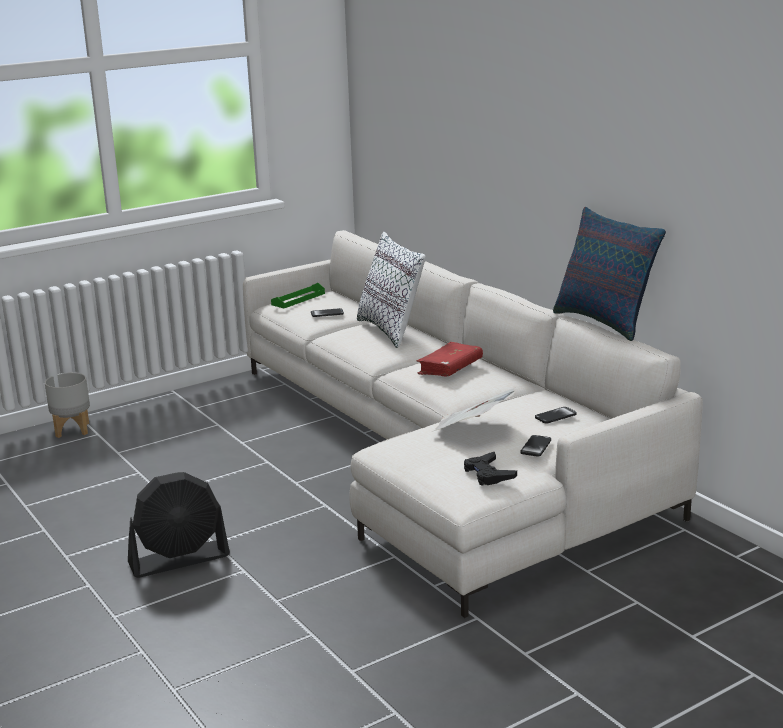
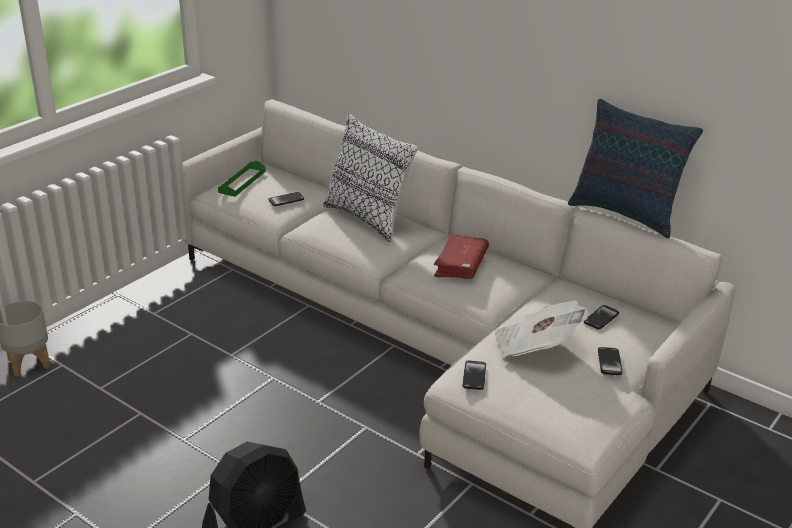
camera: 20 degrees left, 10 degrees up
(398, 444) = (474, 376): none -> phone
(488, 474) = (589, 406): black game controller -> none

